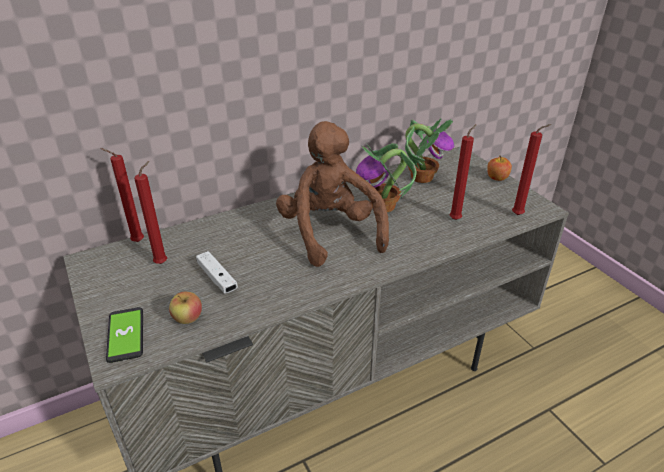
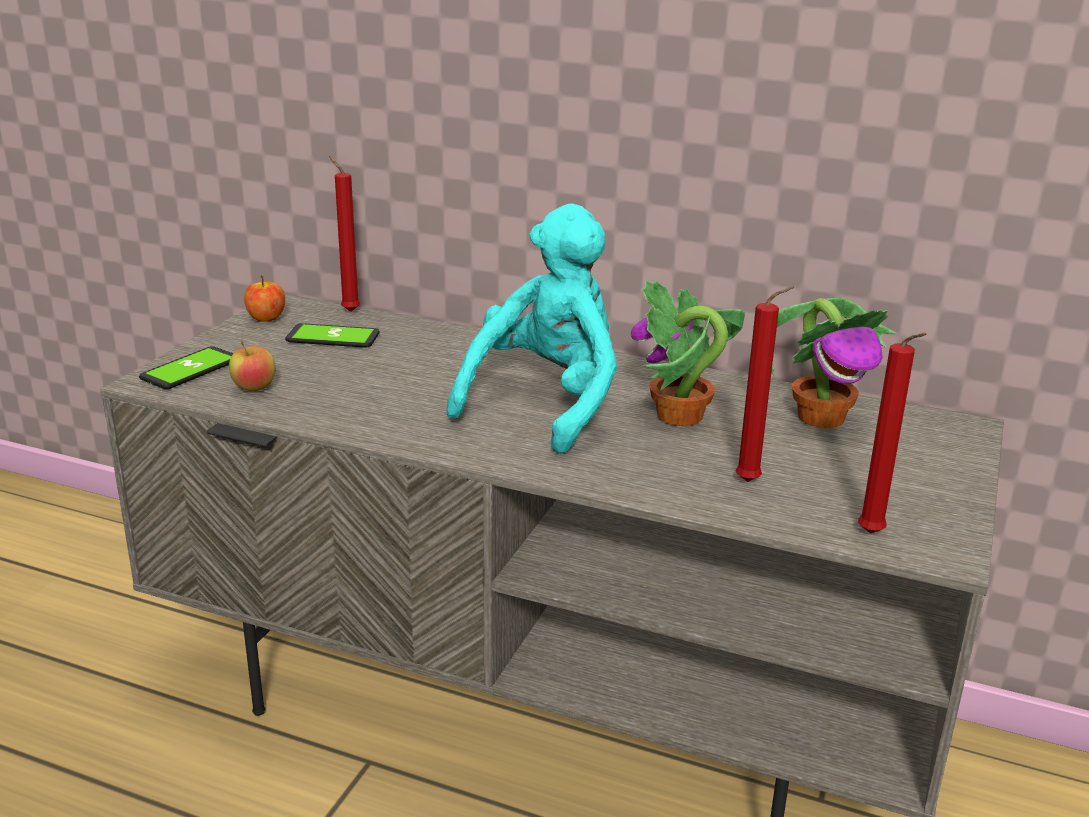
camera: 50 degrees right, 10 degrees down
(163, 262) = (333, 338): red candle -> phone
(217, 278) = (346, 375): white game controller -> none
(330, 233) = (546, 404): brown plush toy -> turquoise plush toy
(497, 178) = (958, 481): apple -> apple (266, 318)

